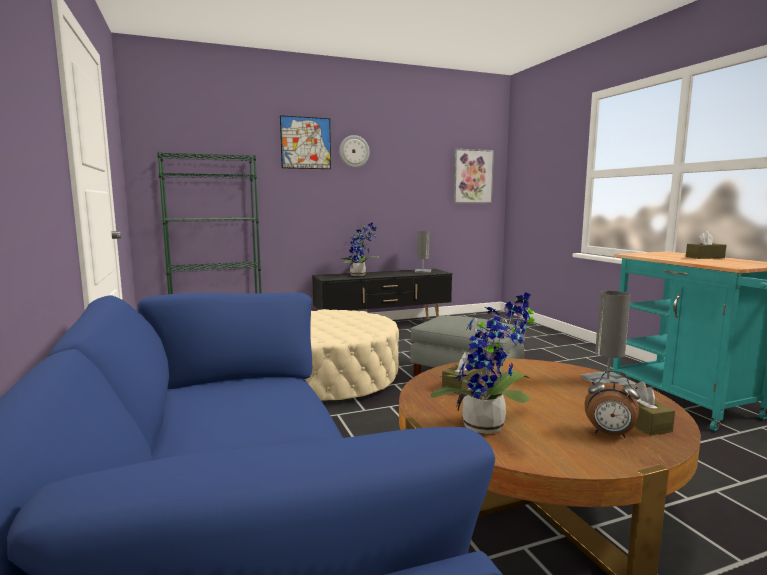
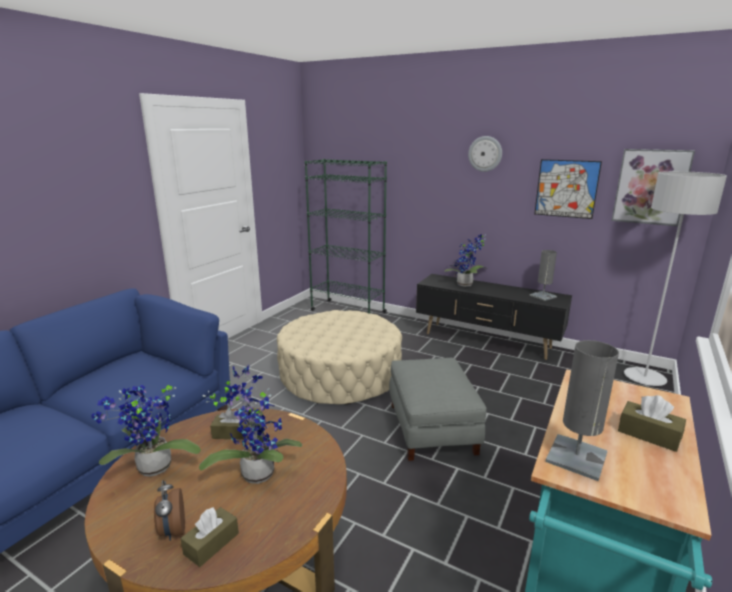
camera: 50 degrees right, 10 degrees up
(305, 143) = (436, 145): picture -> picture (566, 188)
(499, 316) = (644, 378): none -> grey floor lamp
(543, 389) = (256, 471): none -> potted plant
(607, 381) = (311, 501): grey table lamp -> grey table lamp (576, 457)

